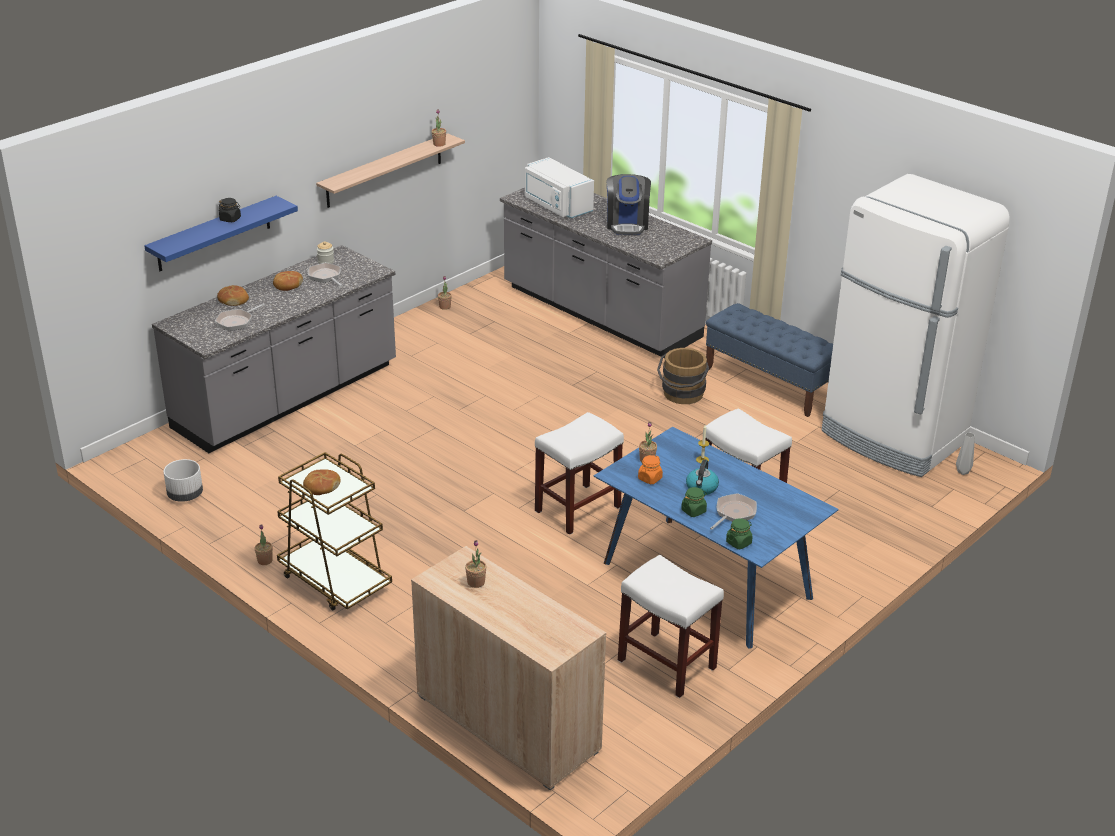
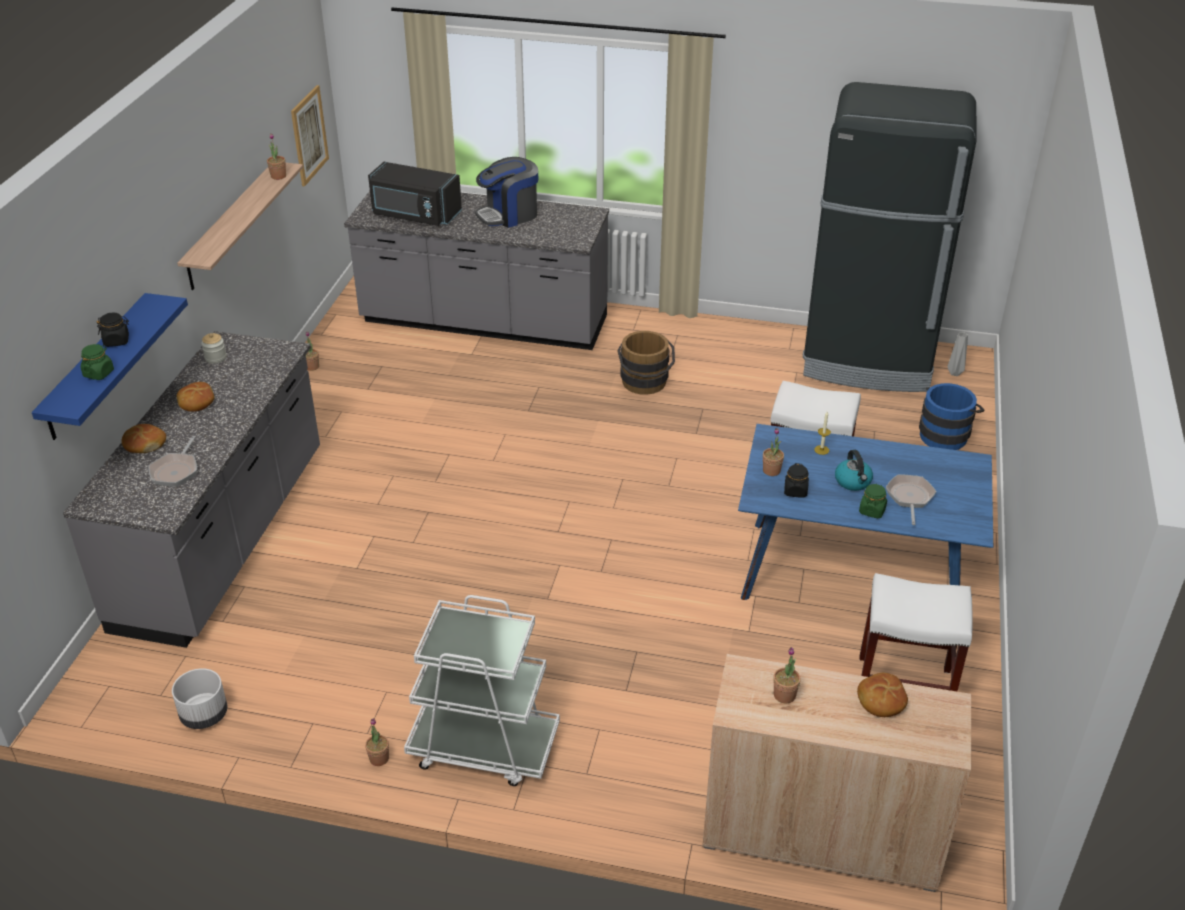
camera: 30 degrees left, 5 degrees up
(321, 487) = (472, 647): bread -> bread (880, 700)
(326, 277) = (234, 377): frying pan -> none
(334, 580) = (483, 747): brown cart -> white cart
(498, 123) = (309, 135): none -> picture
(556, 205) = (415, 215): white microwave -> black microwave
(578, 508) = (660, 547): white stool -> none
(627, 224) = (509, 215): coffee machine -> coffee machine turned 90 degrees clockwise
(650, 478) = (795, 491): orange jar -> black jar
(738, 542) = (947, 528): green jar -> green jar (99, 373)
(769, 384) = (712, 343): blue bench -> none
(893, 438) = (868, 361): white fridge -> black fridge
(900, 513) = (945, 434): none -> blue bucket

